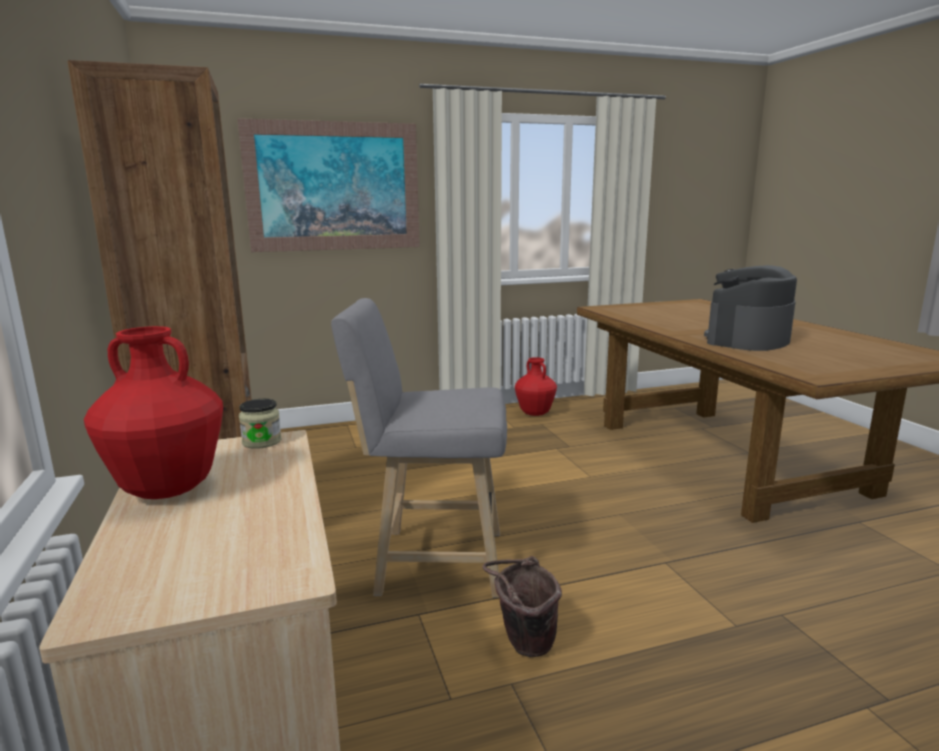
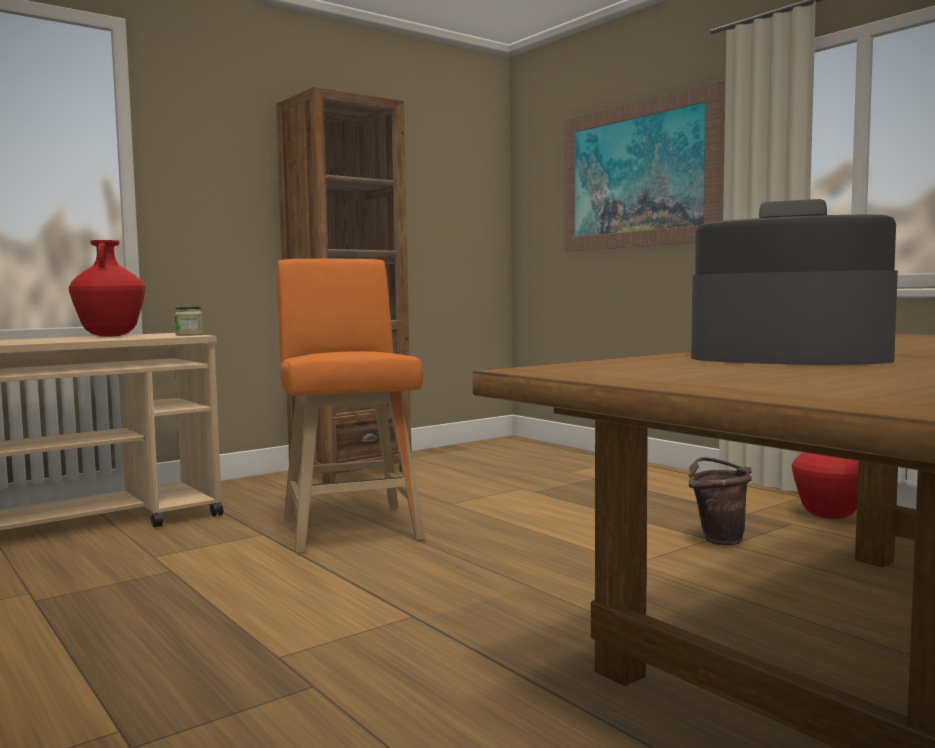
camera: 70 degrees right, 10 degrees down
(432, 562) = (350, 526): grey stool -> orange stool
(523, 645) = (224, 569): brown bucket -> brown bucket (718, 539)

